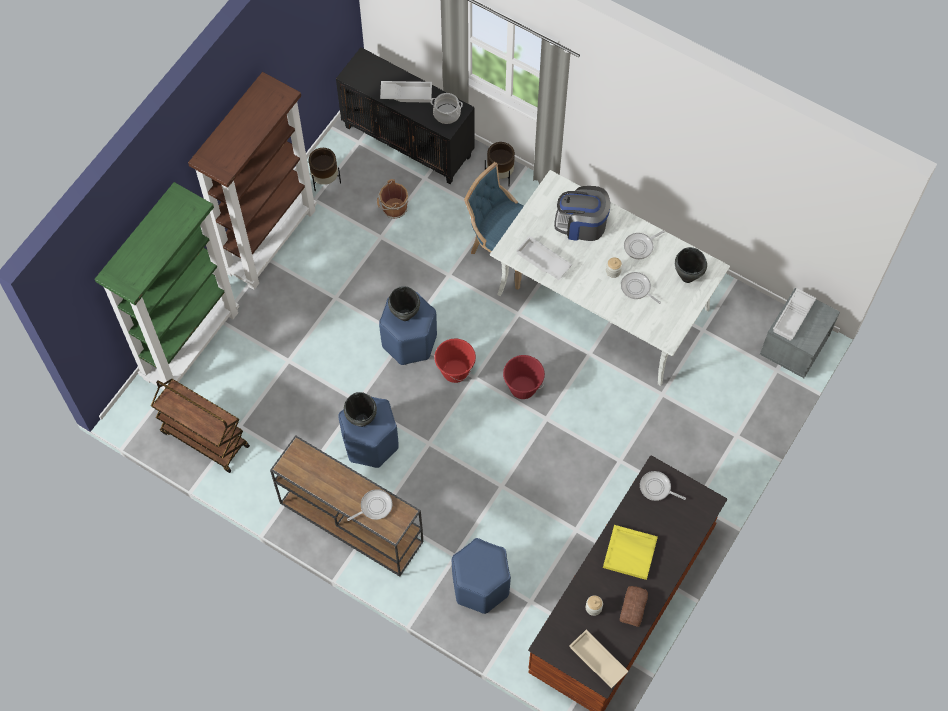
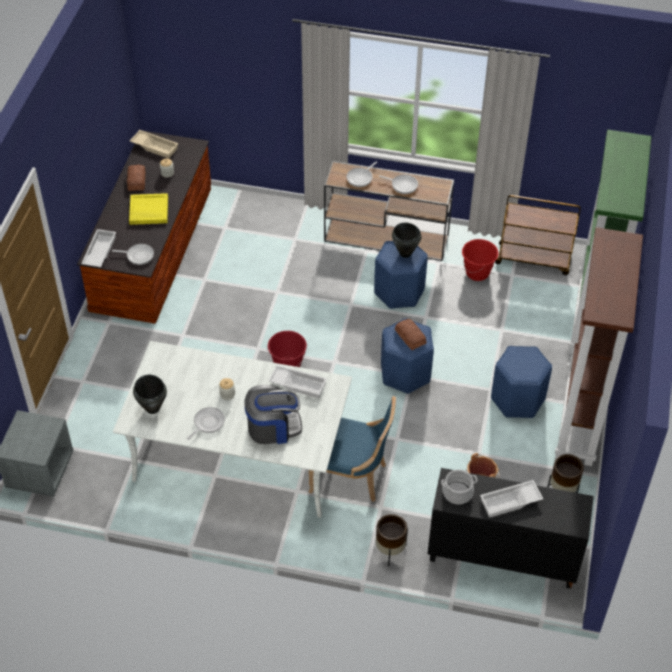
camera: 160 degrees right, 15 degrees down
(405, 315) = (410, 337): black cooking pot -> bread
(455, 371) = (353, 362): red bucket -> red bucket (477, 273)
(480, 586) = (267, 226): blue stool -> blue stool (517, 399)
(637, 288) = (199, 385): frying pan -> frying pan (402, 185)
(793, 317) = (41, 438): white tray -> white tray (99, 251)

